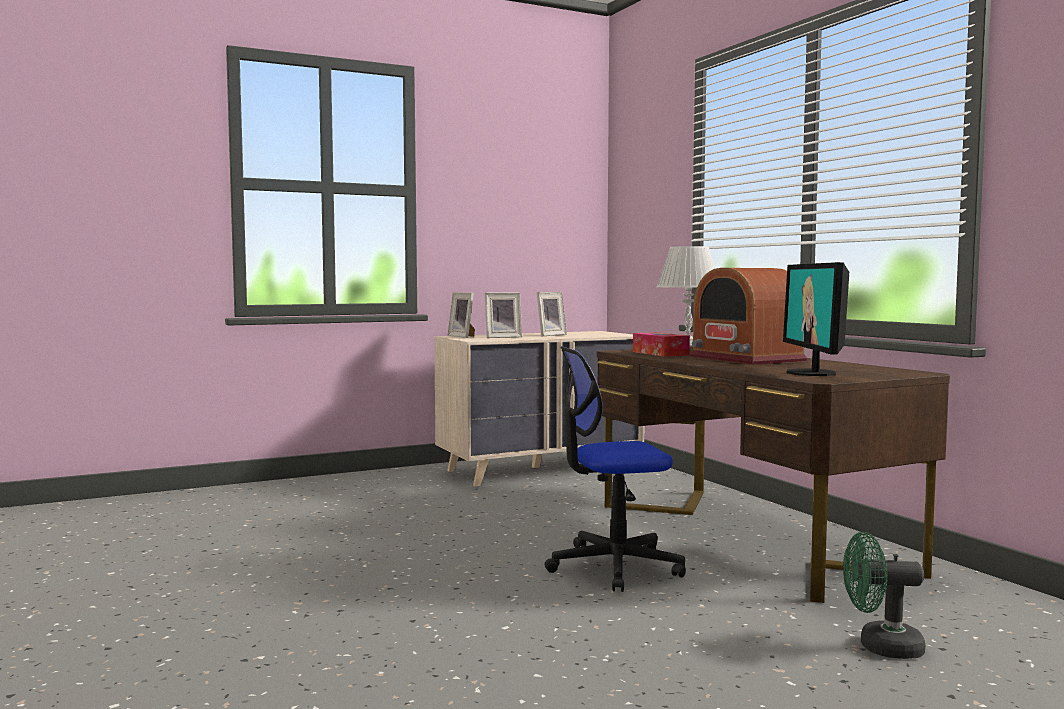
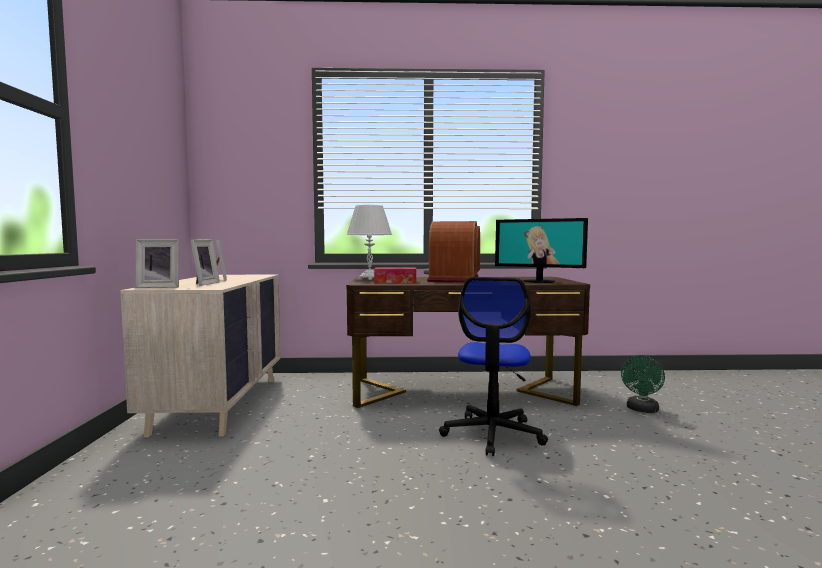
camera: 65 degrees left, 0 degrees up
(746, 359) = (453, 279): radio -> radio turned 105 degrees clockwise

